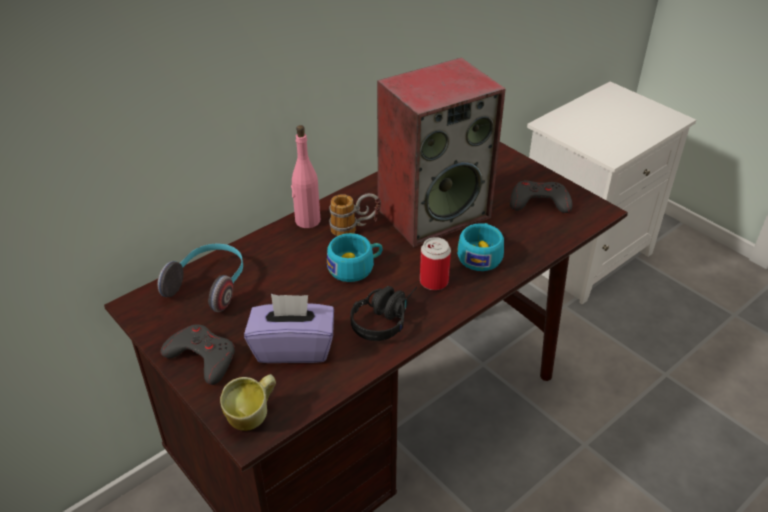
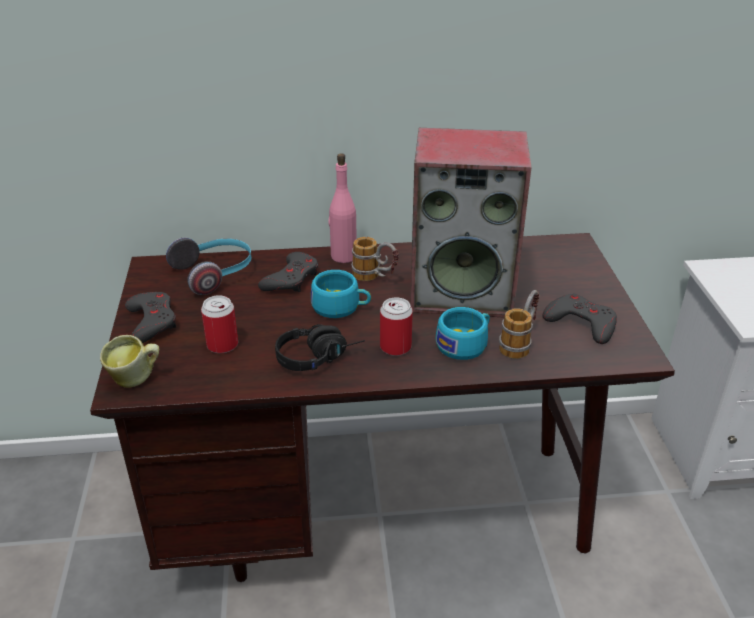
camera: 35 degrees right, 5 degrees down
(285, 260) = (291, 279): none -> grey game controller
(293, 347) = (222, 345): purple tissue box -> can
(515, 236) = (520, 342): none -> mug

